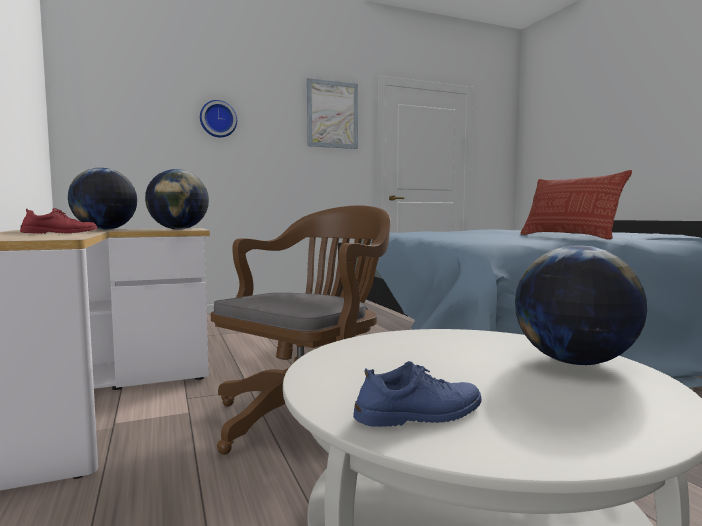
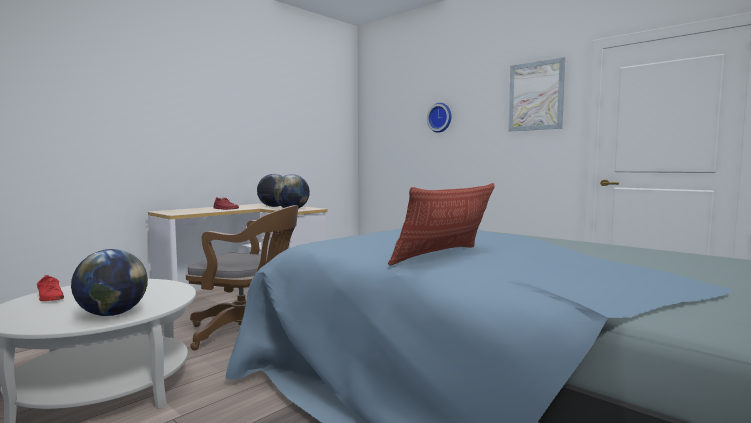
camera: 65 degrees right, 0 degrees up
(420, 413) = (50, 297): blue shoe -> red shoe

